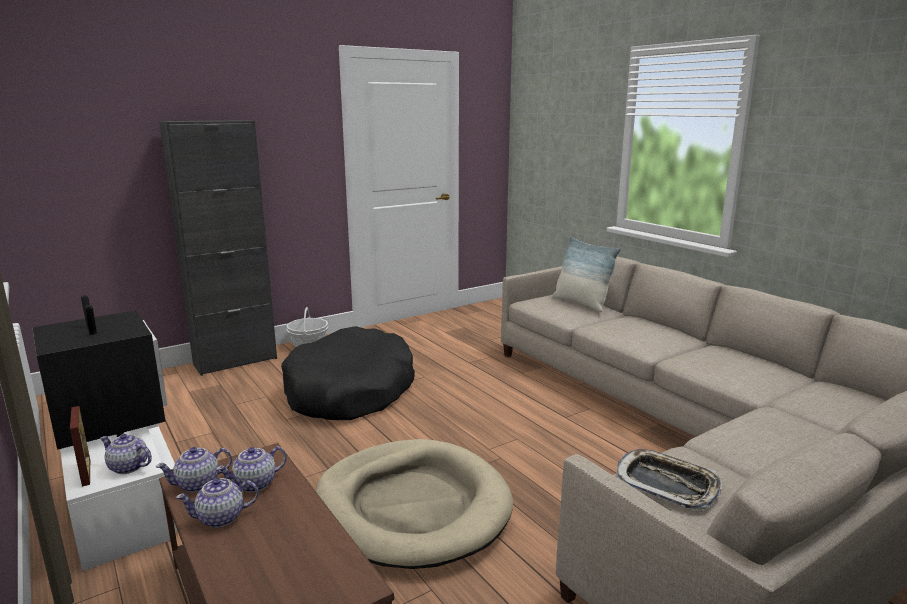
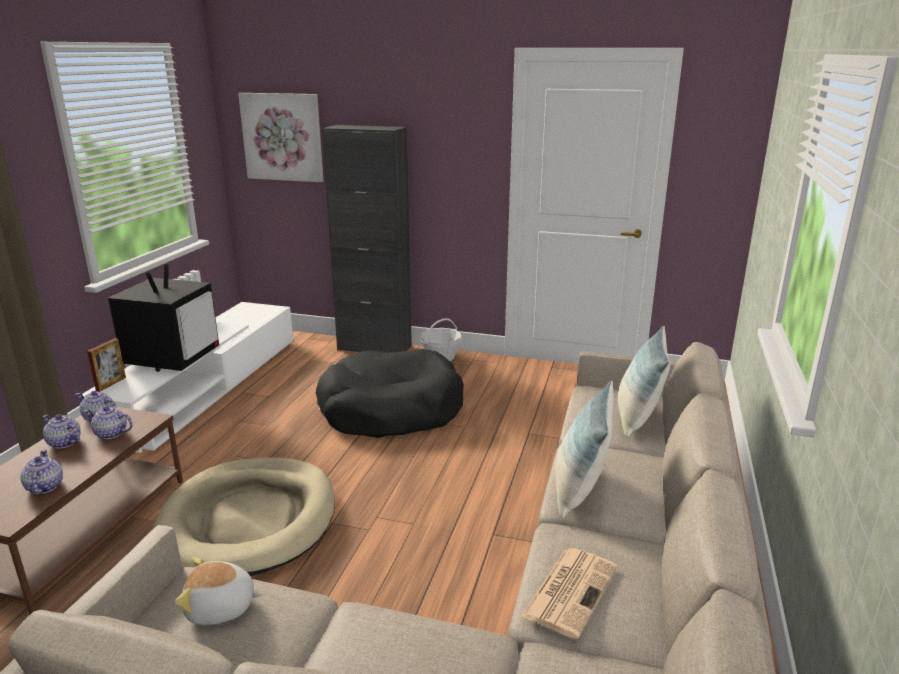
camera: 50 degrees right, 5 degrees up
(79, 140) = (283, 137): none -> picture
(128, 467) = (126, 391): teapot -> teapot (44, 487)
(639, 341) = (579, 489): none -> pillow
(666, 484) = (220, 608): tray -> plush toy
(741, 374) = (570, 590): none -> newspaper

